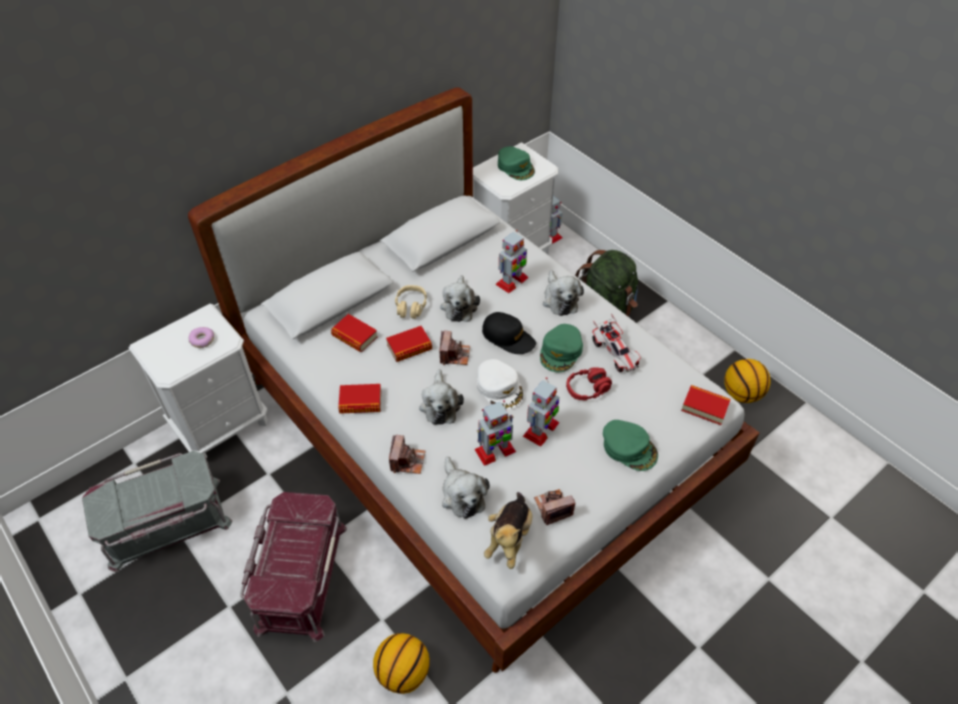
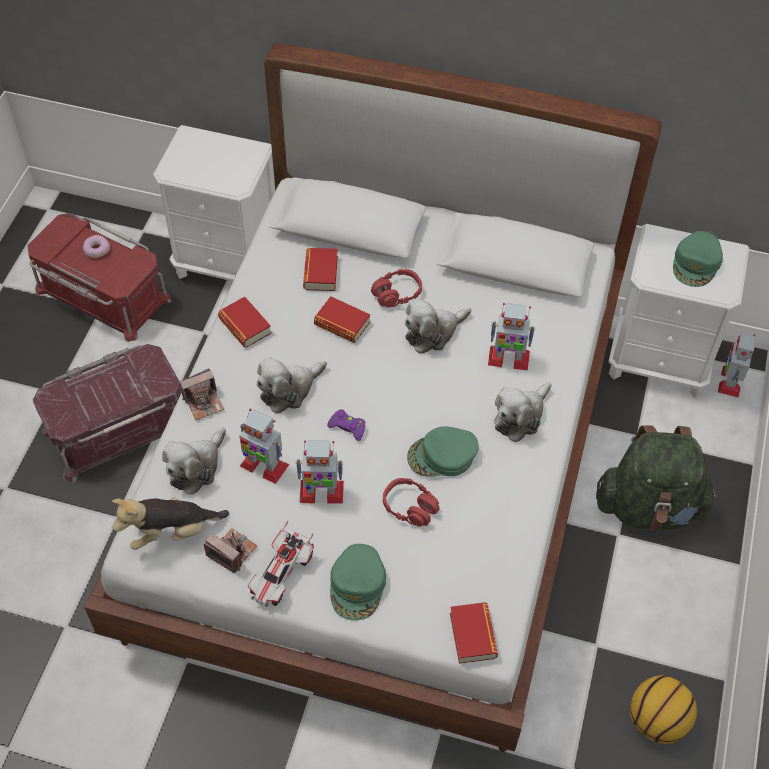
camera: 55 degrees right, 5 degrees up
(166, 524) = (101, 295): grey storage box -> red storage box
(202, 340) = (224, 168): donut -> donut (96, 250)
(403, 672) = (77, 566): basketball -> none
(411, 307) = (397, 294): beige headphones -> red headphones
(454, 355) = (361, 365): camera -> none
(500, 387) = (347, 427): white cap -> purple game controller
(508, 337) = (422, 398): black cap -> none
(615, 353) = (482, 508): toy car -> toy car (281, 574)

